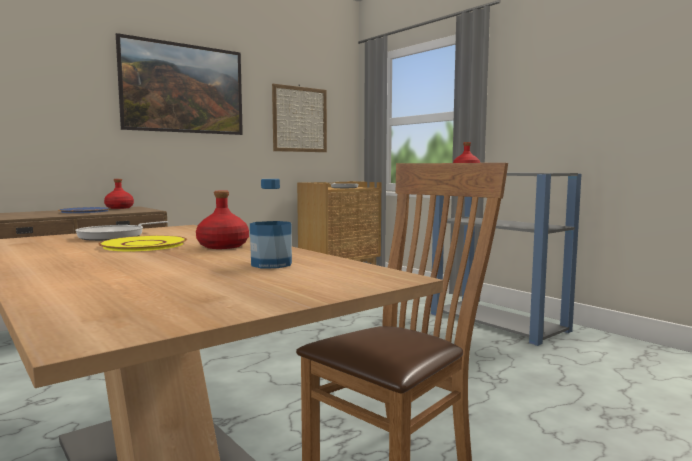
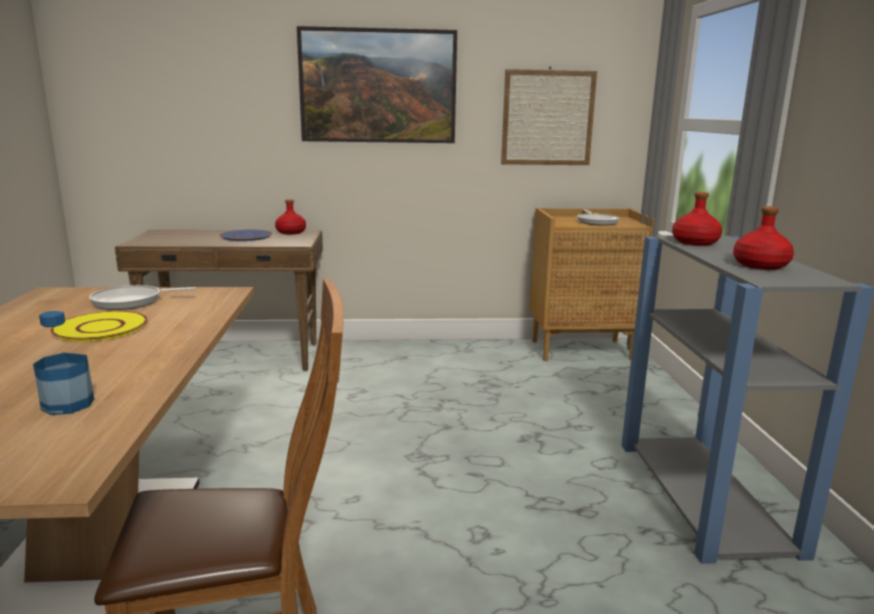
camera: 35 degrees right, 10 degrees up
(222, 246) = (140, 348): red bottle -> red bottle (760, 265)

